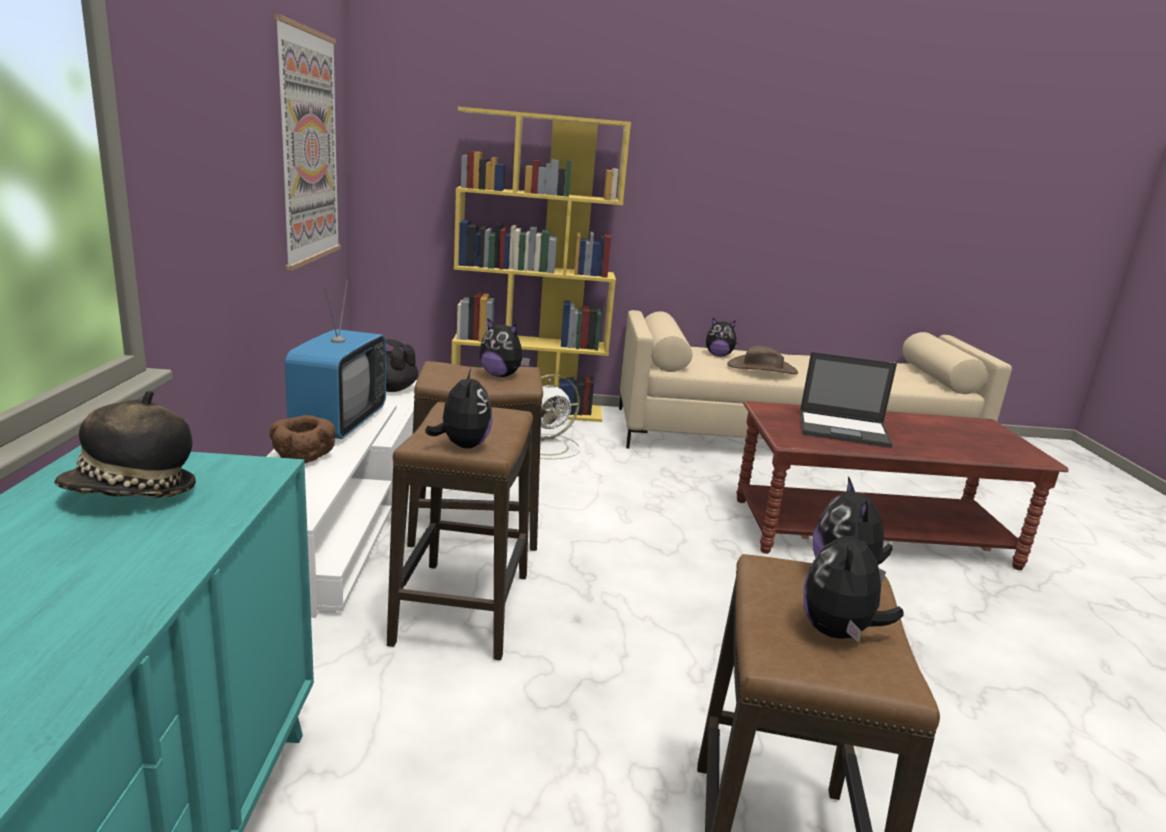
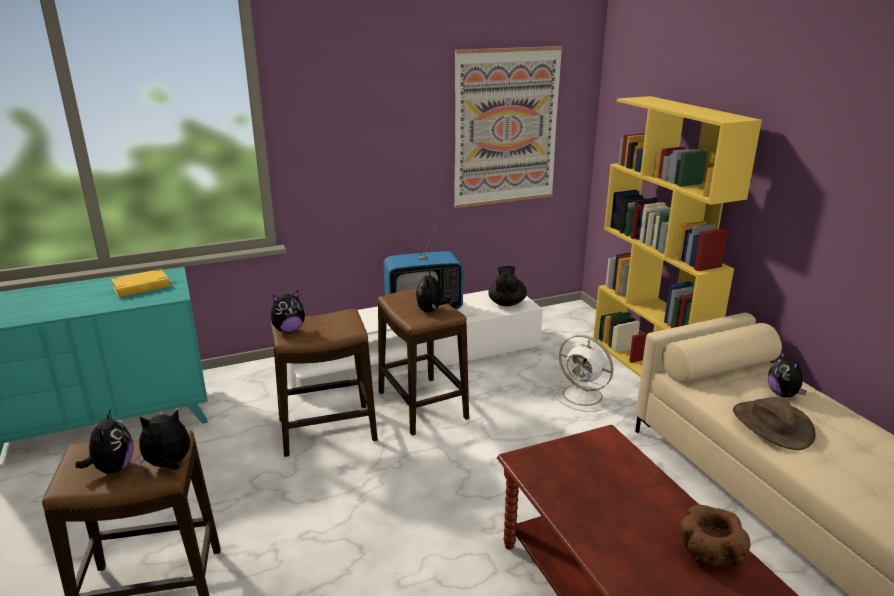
camera: 70 degrees right, 5 degrees up
(131, 493) = (142, 287): hat -> yellow book
(303, 459) = (364, 318): brown bowl -> brown bowl (709, 556)
(838, 633) = (113, 468): plush toy -> plush toy turned 75 degrees clockwise
(844, 430) = (596, 490): laptop -> none

